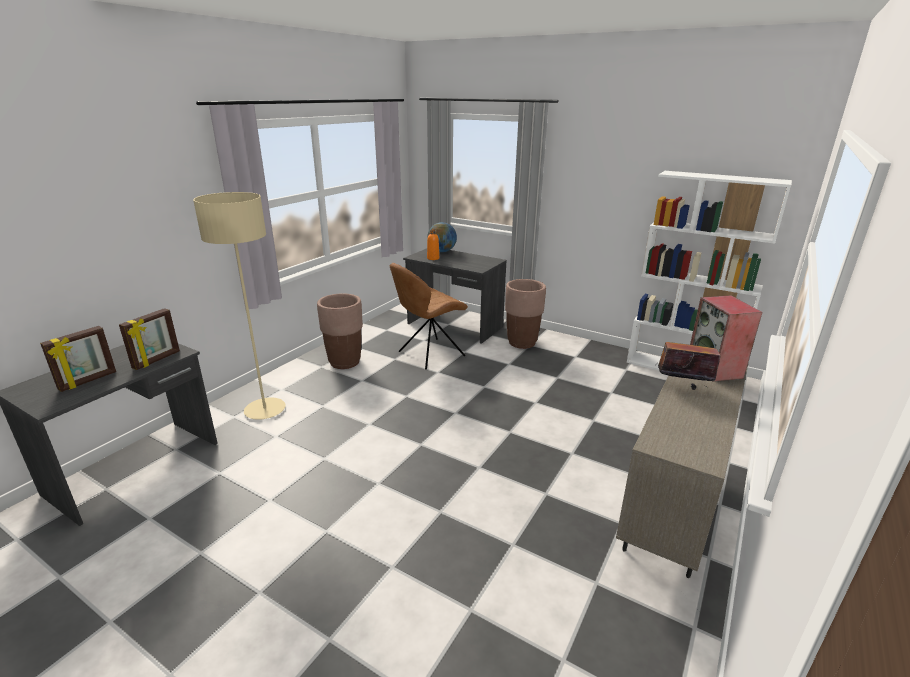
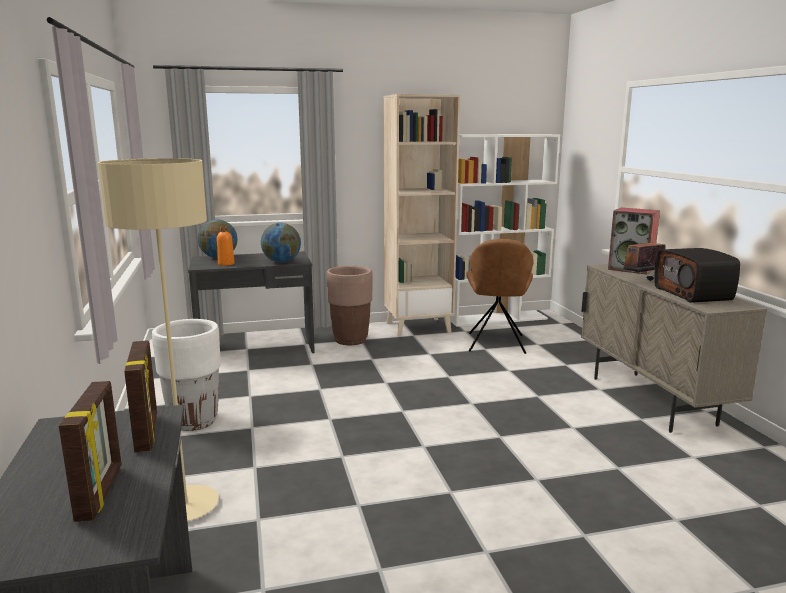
camera: 45 degrees left, 10 degrees down
(345, 362) = (194, 421): brown planter -> white planter
(429, 354) = (280, 379): brown chair -> brown chair (496, 344)
(467, 266) = (281, 262): none -> globe
(593, 351) = (418, 327): none -> beige bookcase
(690, 424) = (694, 294): none -> radio

